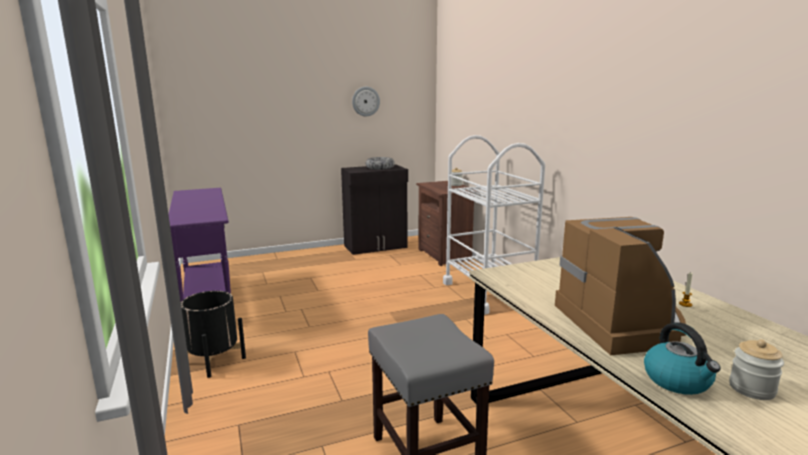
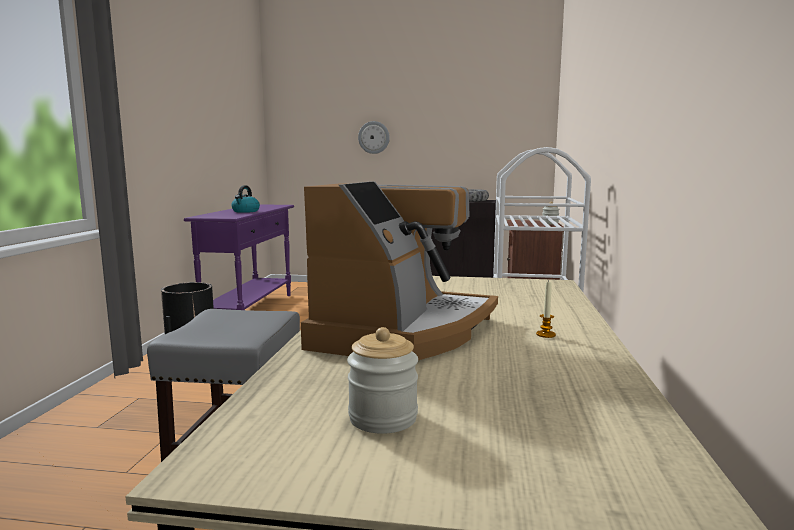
camera: 30 degrees right, 5 degrees down
(365, 101) = (466, 126): wall clock -> wall clock (374, 137)
(678, 381) = (309, 385): kettle -> kettle (245, 211)

